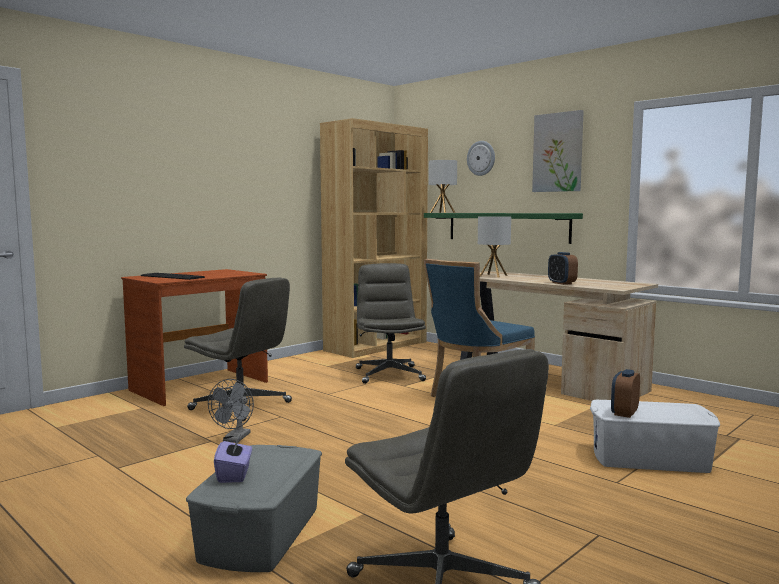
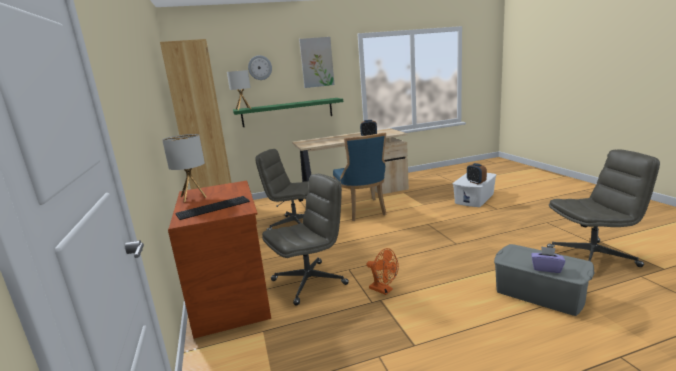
camera: 60 degrees left, 10 degrees up
(235, 439) = (384, 290): grey fan -> orange fan
(493, 276) = (318, 143): table lamp -> table lamp (193, 197)

